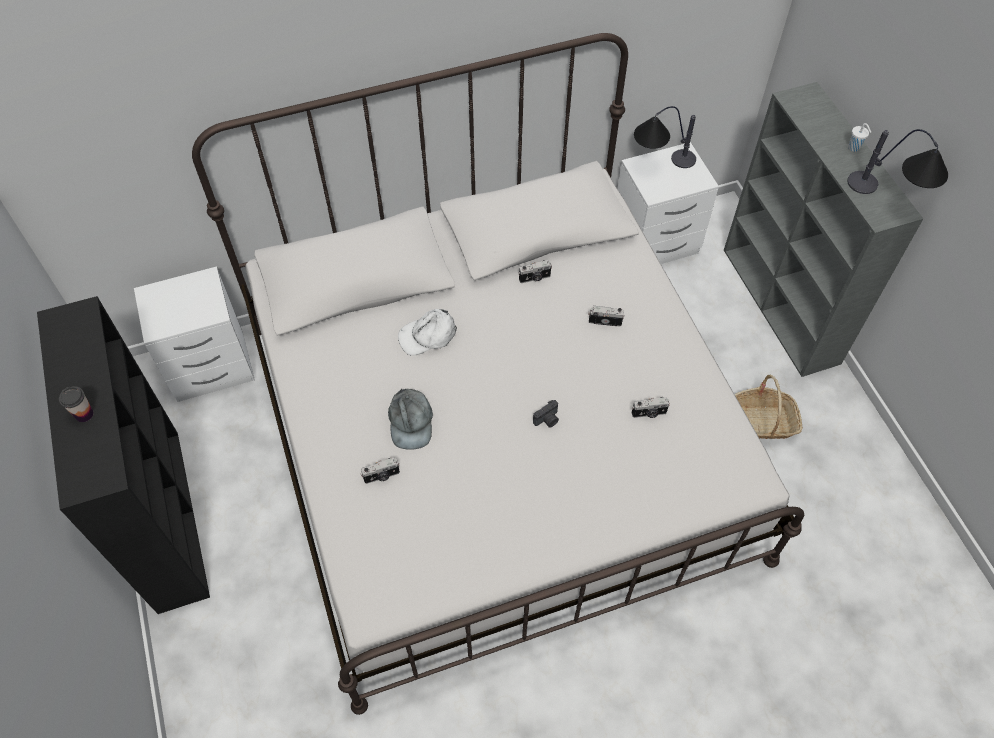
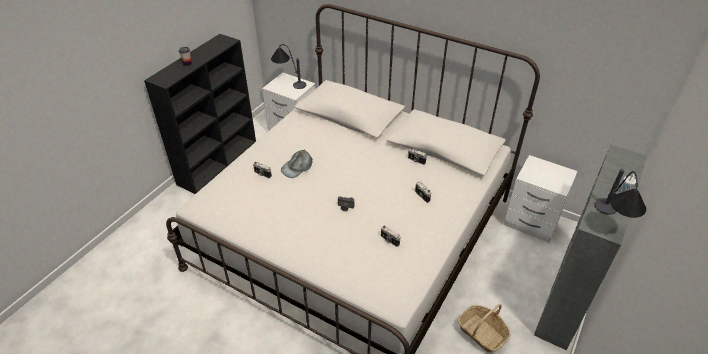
camera: 50 degrees right, 15 degrees down
(428, 335) = (345, 147): white cap -> none
(660, 164) = (546, 168): table lamp -> table lamp (288, 81)

